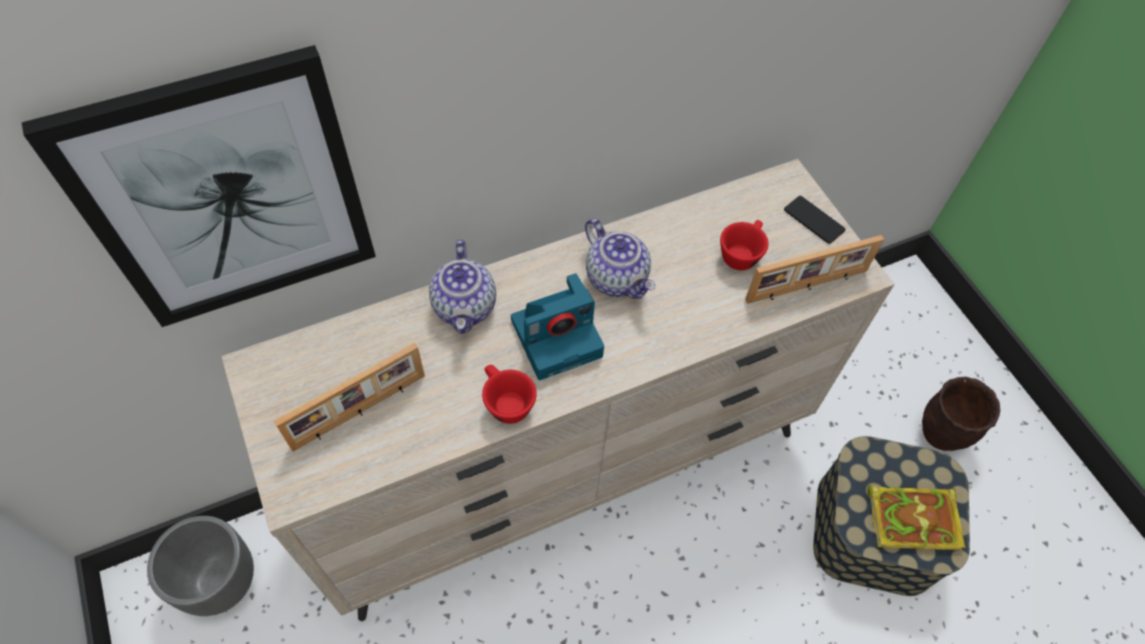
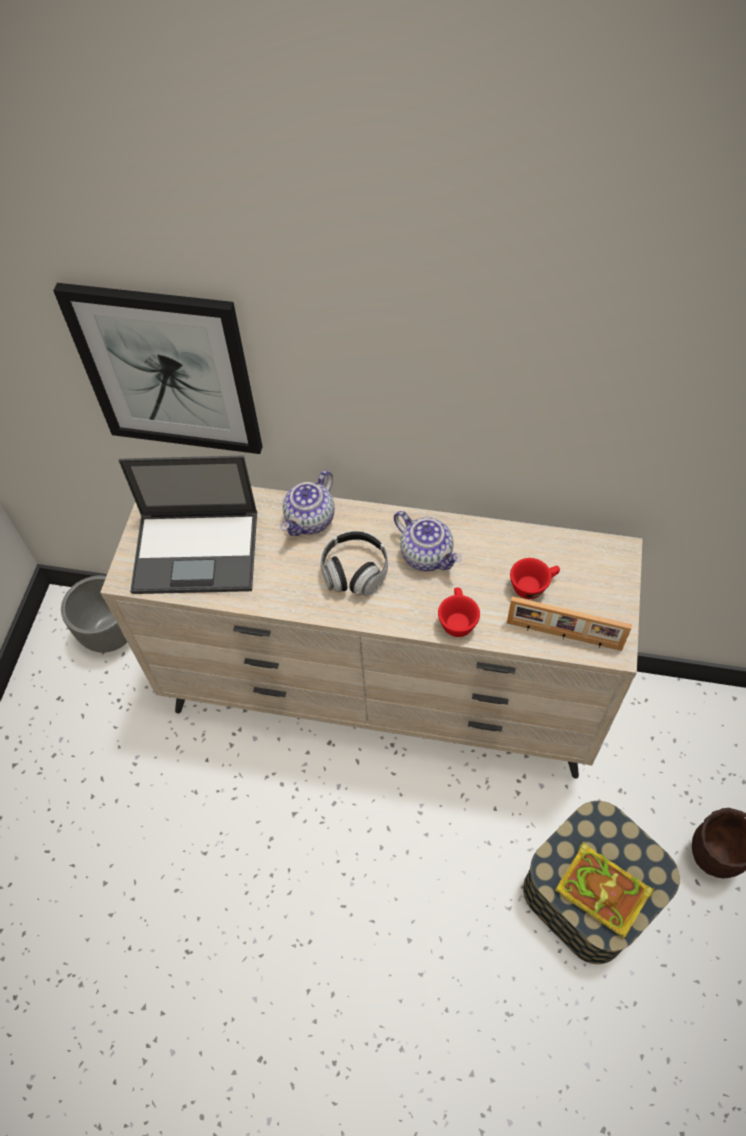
camera: 40 degrees right, 0 degrees up
(360, 412) = (198, 551): picture frame -> laptop
(505, 402) = (288, 595): red cup -> red cup (456, 619)
(558, 336) = (355, 572): camera -> headphones
(617, 278) = (427, 555): teapot -> teapot turned 45 degrees counterclockwise
(814, 220) = (612, 591): phone -> none

